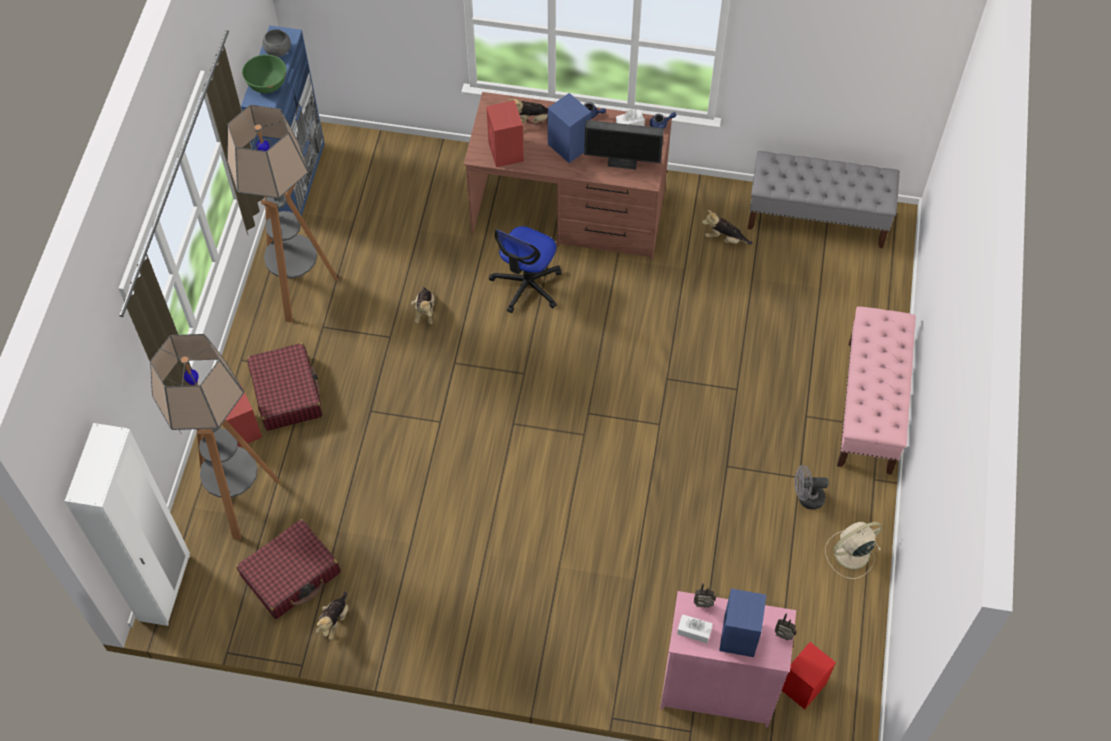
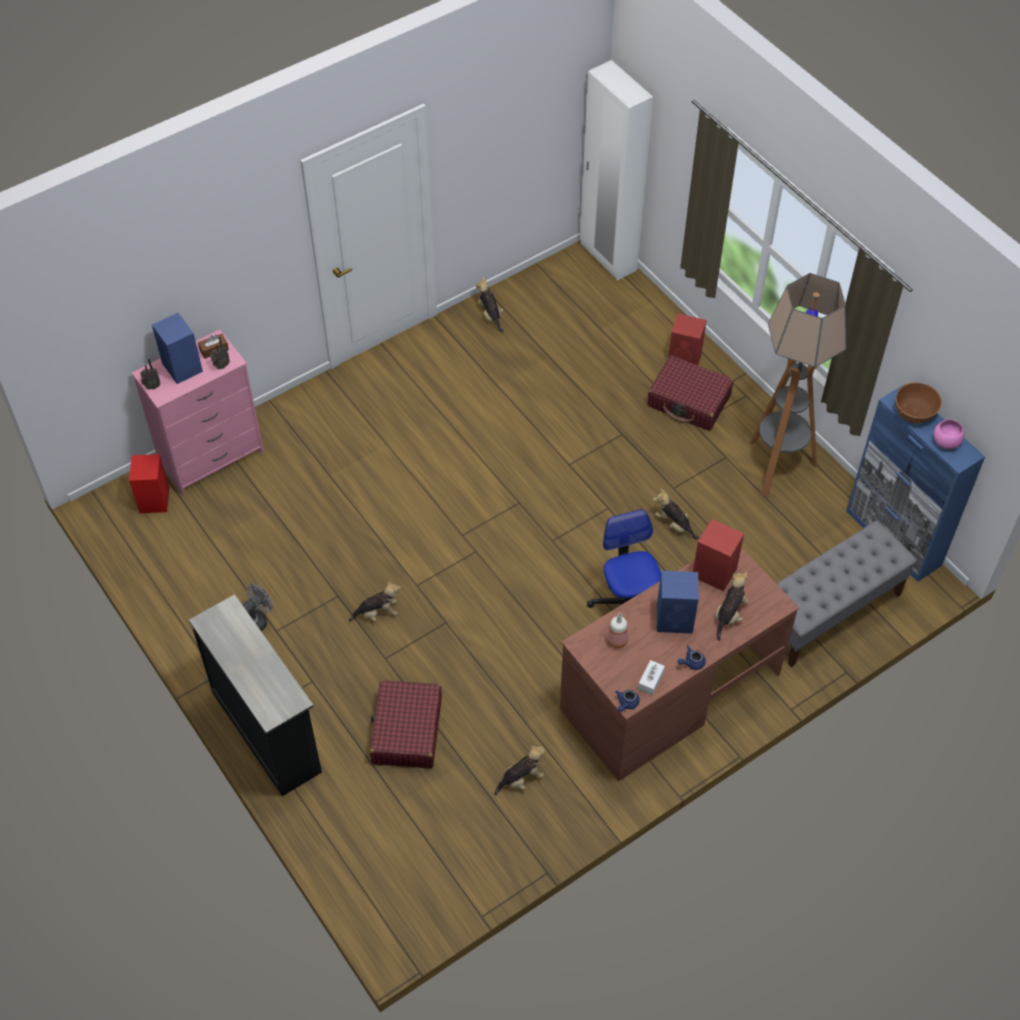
camera: 135 degrees right, 5 degrees down
(240, 499) = (630, 326): floor lamp -> none
(267, 83) = (914, 413): green bowl -> brown bowl
(278, 52) = (945, 442): grey bowl -> pink bowl
(291, 574) = (546, 316): red suitcase -> red suitcase (406, 731)
(622, 163) = (616, 640): monitor -> bottle
(694, 631) = (214, 349): white tissue box -> brown tissue box
(709, 427) = (377, 613): none -> plush toy
(817, 218) = (463, 871): grey bench -> grey bench (828, 612)
(850, 553) = (191, 607): beige fan -> none
(869, 407) = (267, 730): pink bench -> black dresser

